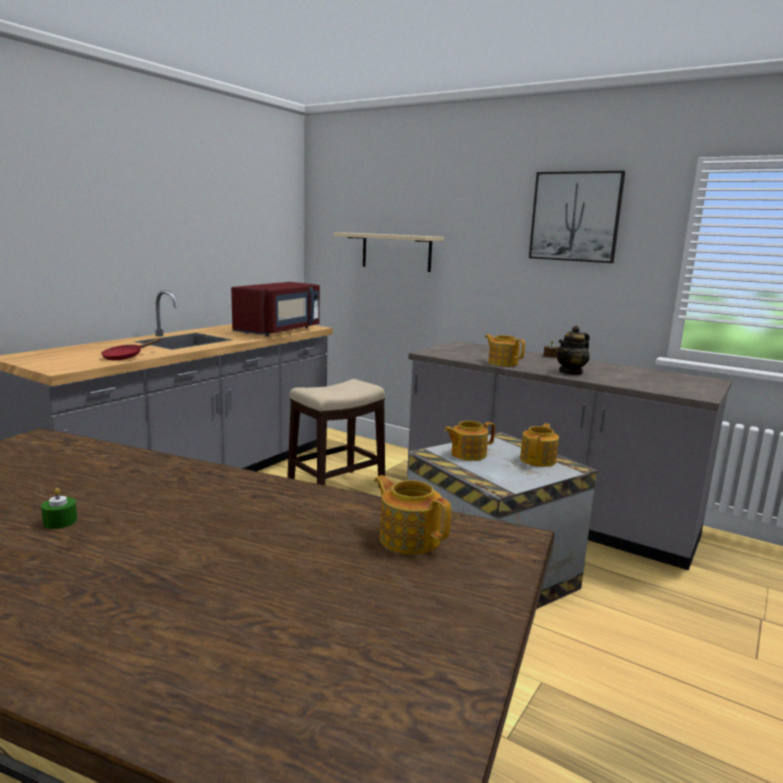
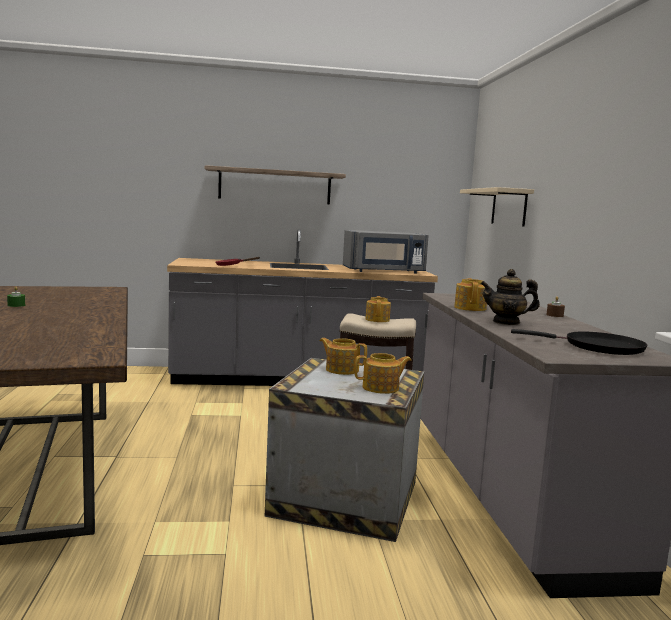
camera: 50 degrees right, 5 degrees down
(113, 232) = (275, 186): none -> shelf
(279, 331) = (384, 271): red microwave -> grey microwave
(409, 538) = (68, 343): teapot -> teapot (377, 319)
(575, 217) = (615, 155): picture -> none
(673, 380) = (598, 347): none -> black frying pan

